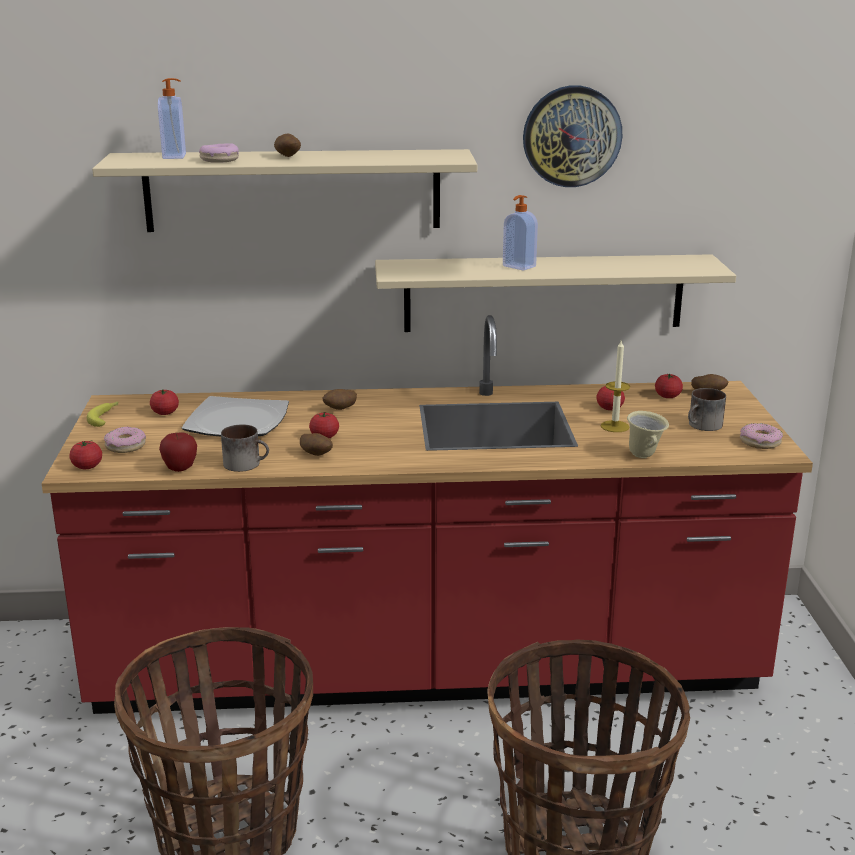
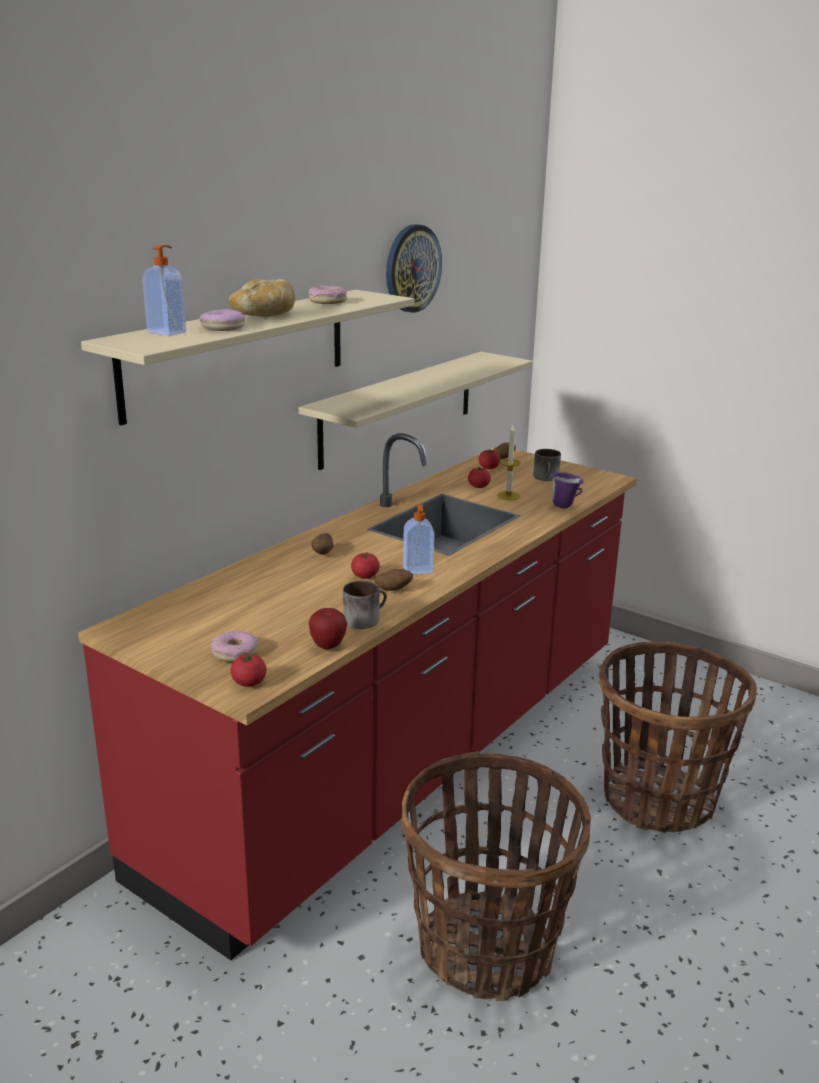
camera: 50 degrees left, 0 degrees up
(105, 417) = (149, 642): banana -> none
(165, 413) = (193, 615): tomato -> none
(236, 422) = (272, 595): plate -> none
(288, 157) = (264, 316): potato -> bread
(518, 266) = (408, 386): soap dispenser -> soap dispenser (418, 570)
(645, 456) = (564, 506): beige mug -> purple mug
(760, 442) = (592, 476): donut -> donut (328, 301)

